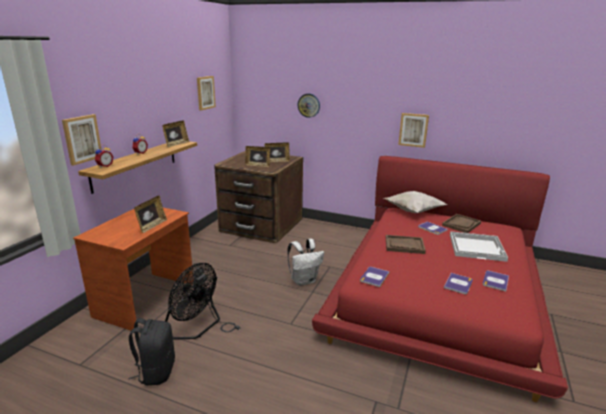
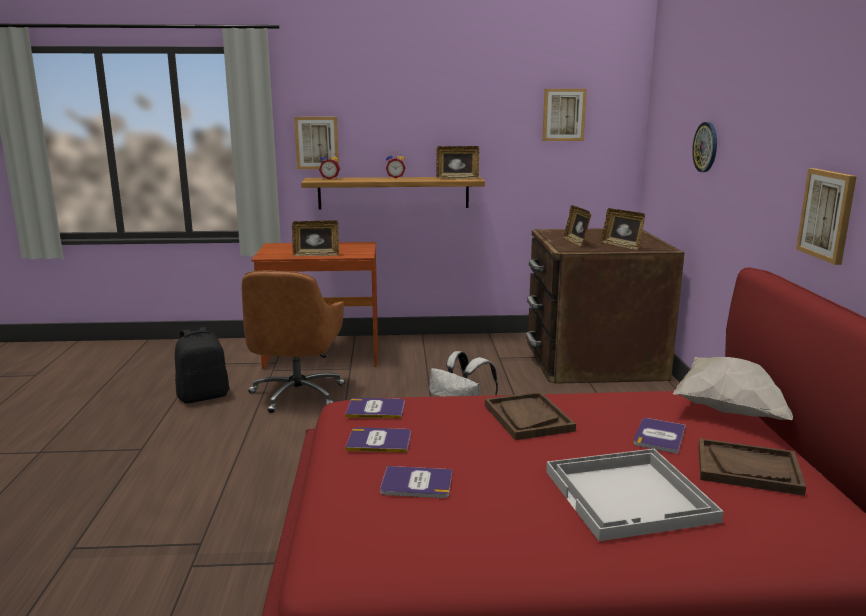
camera: 65 degrees right, 5 degrees down
(203, 325) = (297, 394): black fan -> brown office chair
(495, 281) = (471, 526): book -> book (379, 441)

